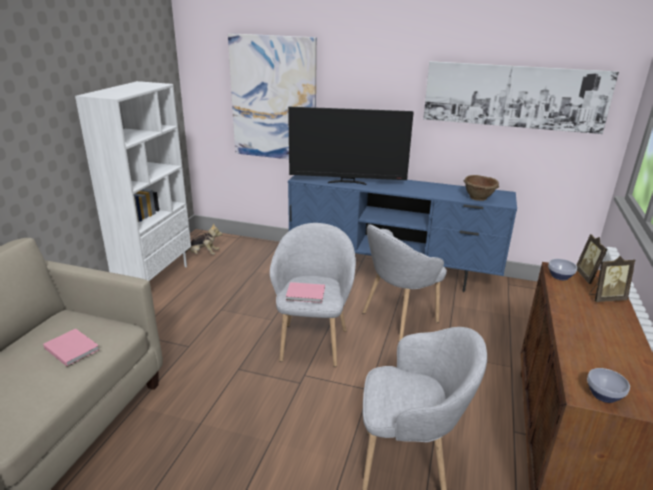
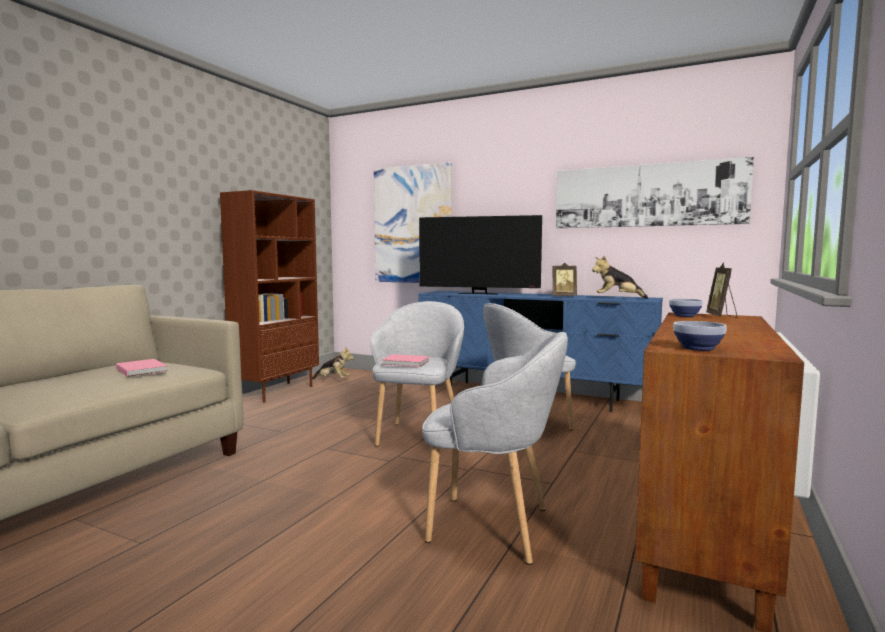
camera: 10 degrees right, 20 degrees down
(155, 278) = (276, 391): white bookcase -> brown bookcase
(479, 198) = (617, 298): brown bowl -> plush toy
(605, 298) = (736, 322): picture frame -> picture frame (563, 296)

